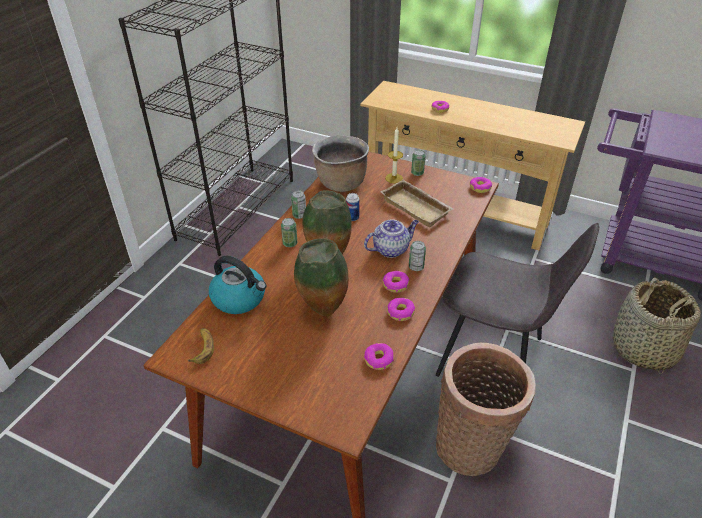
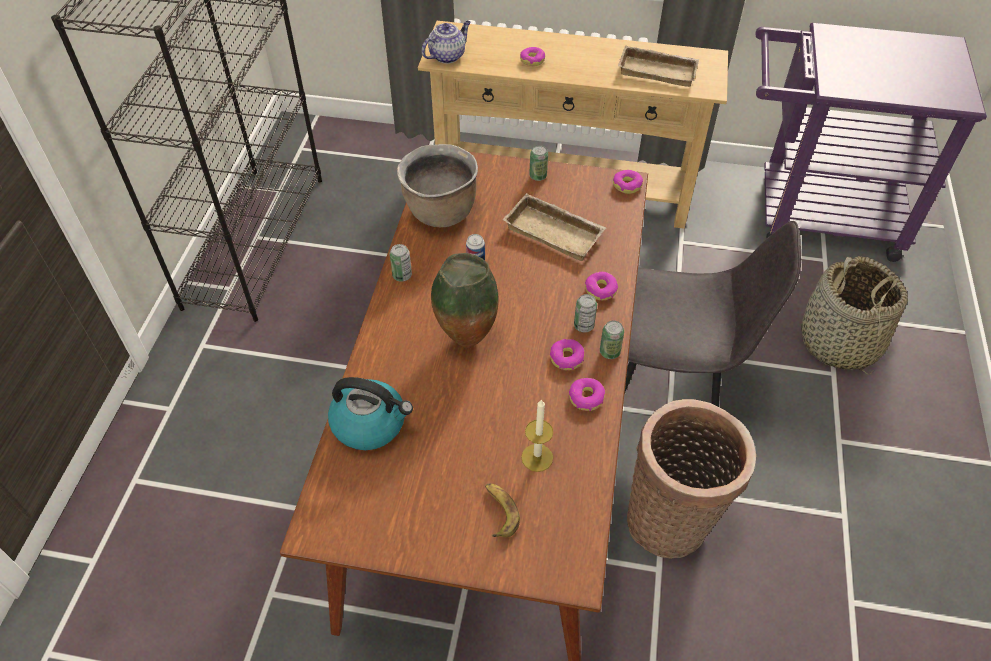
camera: 15 degrees left, 10 degrees up
(202, 348) = (350, 509): banana -> banana (499, 512)
(290, 243) = (406, 323): can -> can (609, 352)
(322, 311) = (487, 419): vase -> none
(378, 360) = (581, 472): donut -> donut (600, 290)
(391, 249) = (543, 305): teapot -> teapot (447, 56)
(394, 178) = (509, 190): candle -> candle (537, 457)
(528, 126) = (658, 70): none -> beige tray

